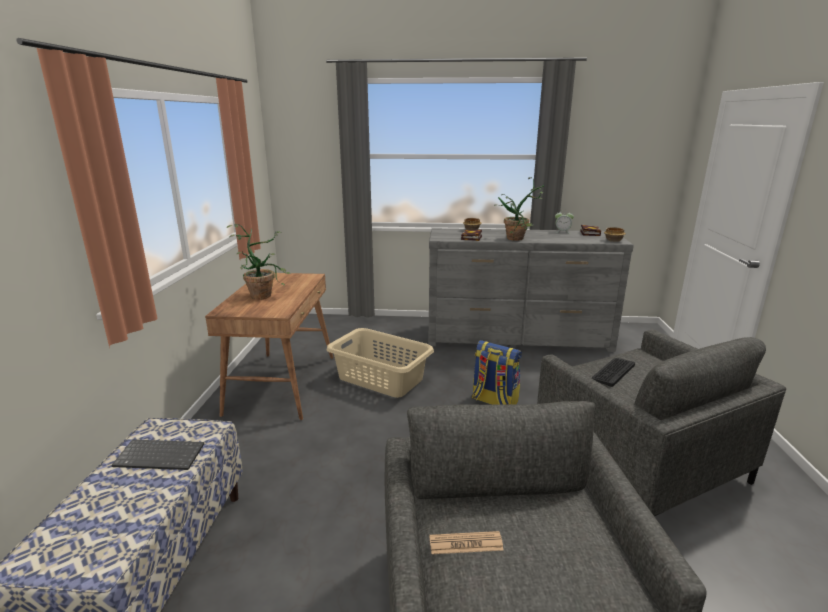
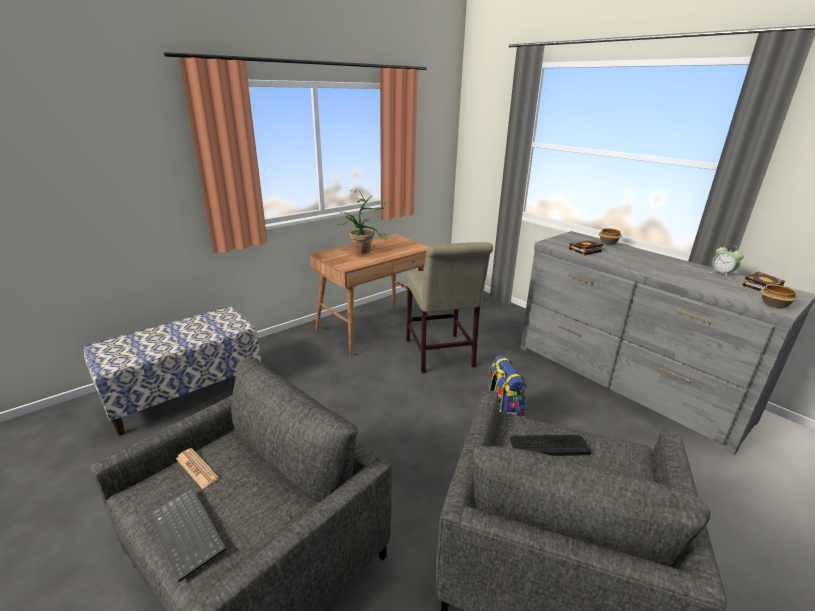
camera: 45 degrees right, 5 degrees up
(161, 455) = (202, 328): keyboard -> keyboard (189, 532)
(380, 379) = (440, 355): beige laundry basket -> beige chair
(519, 239) = (637, 266): potted plant -> none

